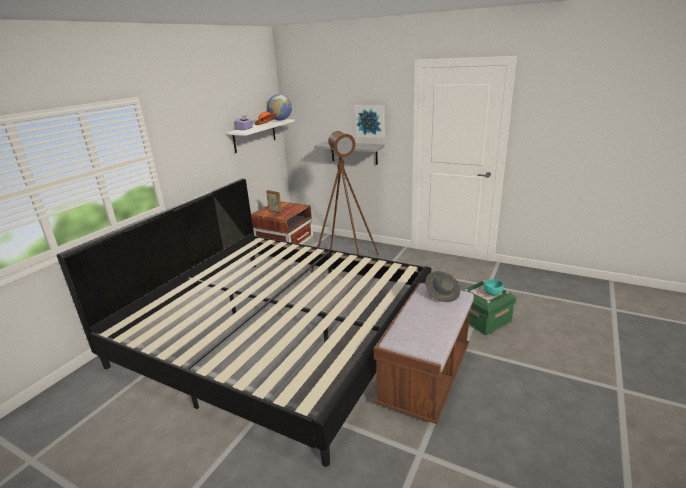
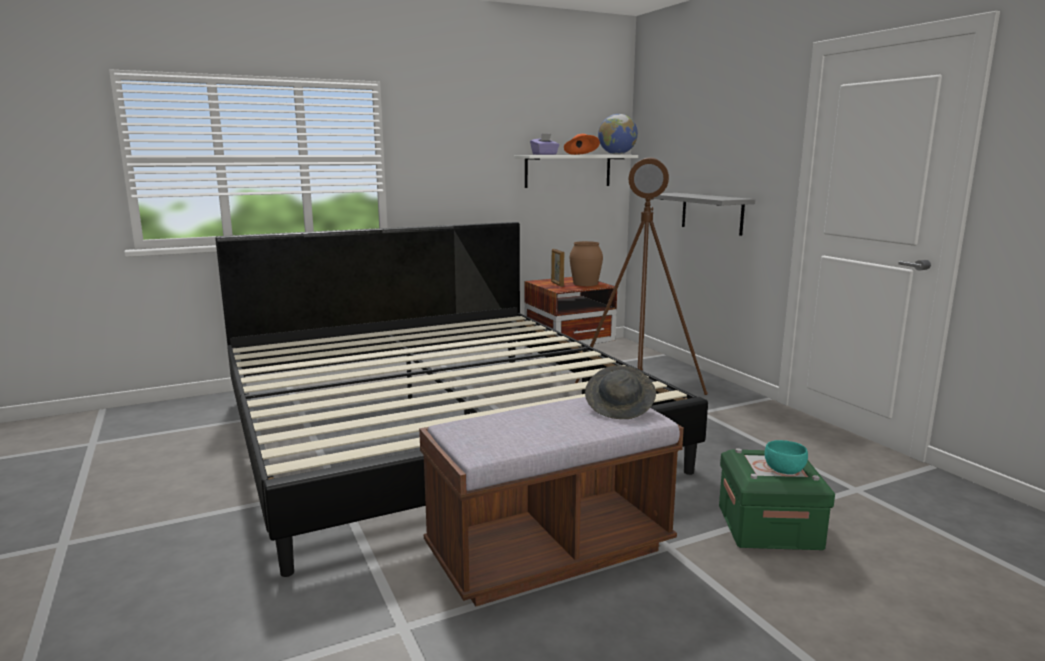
camera: 35 degrees right, 10 degrees down
(290, 207) = (585, 283): none -> brown vase
(370, 121) = (739, 157): picture -> none

